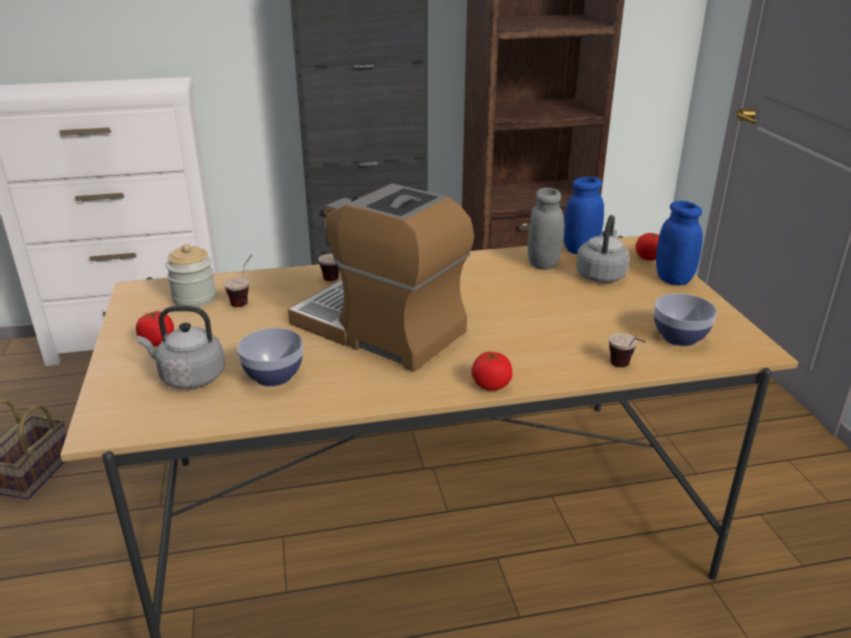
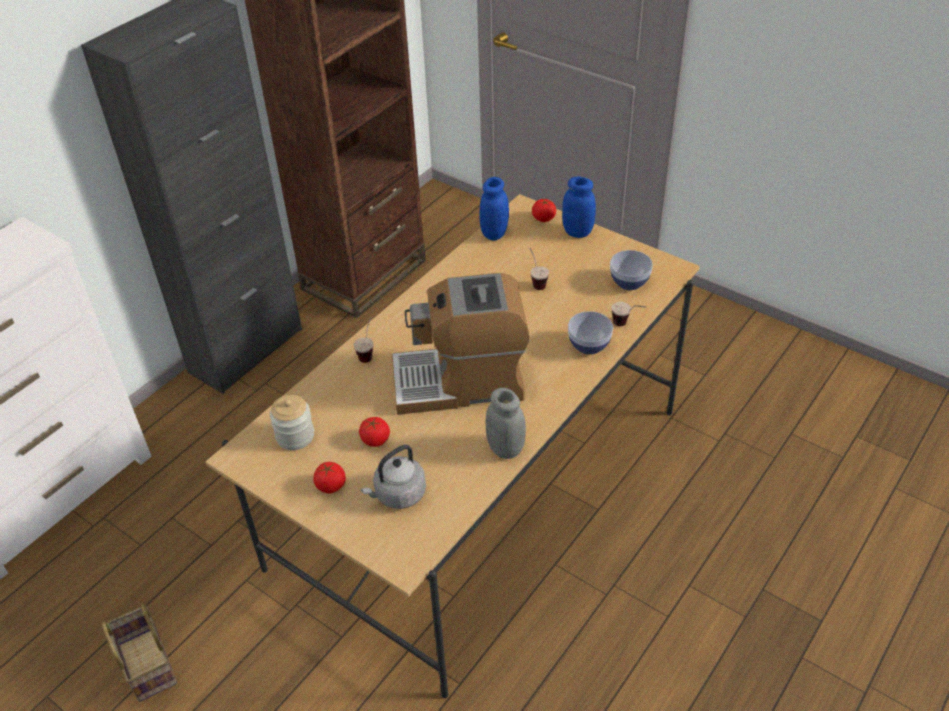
camera: 40 degrees left, 15 degrees up
(244, 299) = (333, 414): cup -> cup (536, 281)
(273, 376) = (448, 458): bowl -> bowl (589, 345)
(491, 384) = (574, 381): tomato -> tomato (375, 439)
(543, 264) = (487, 261): grey jar -> grey jar (505, 448)
(601, 275) = (533, 252): grey kettle -> none

